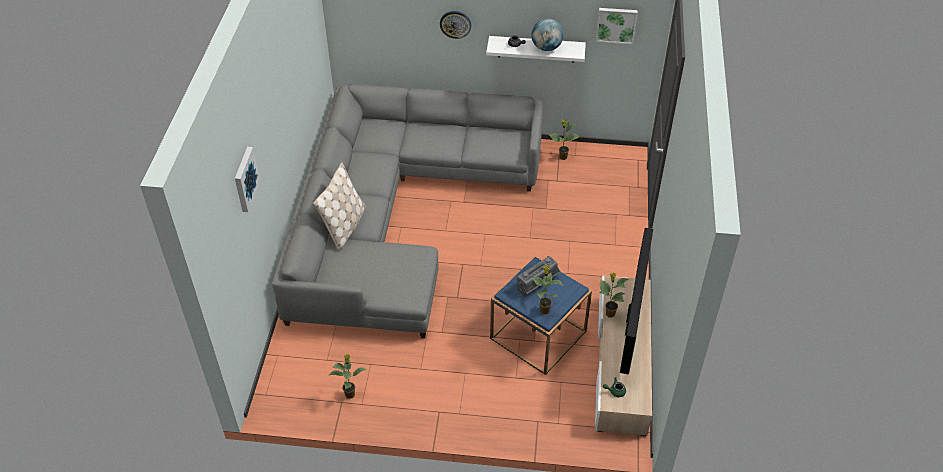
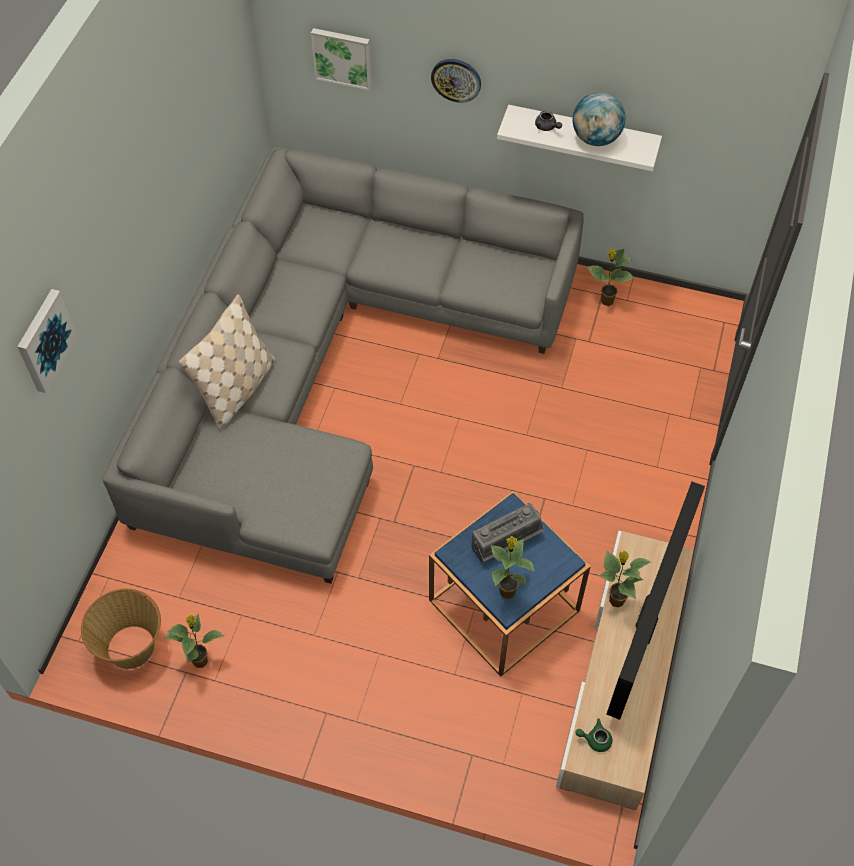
camera: 10 degrees right, 10 degrees up
(302, 393) = (132, 646): none -> basket
(616, 24) = (715, 116): picture -> picture (342, 57)

